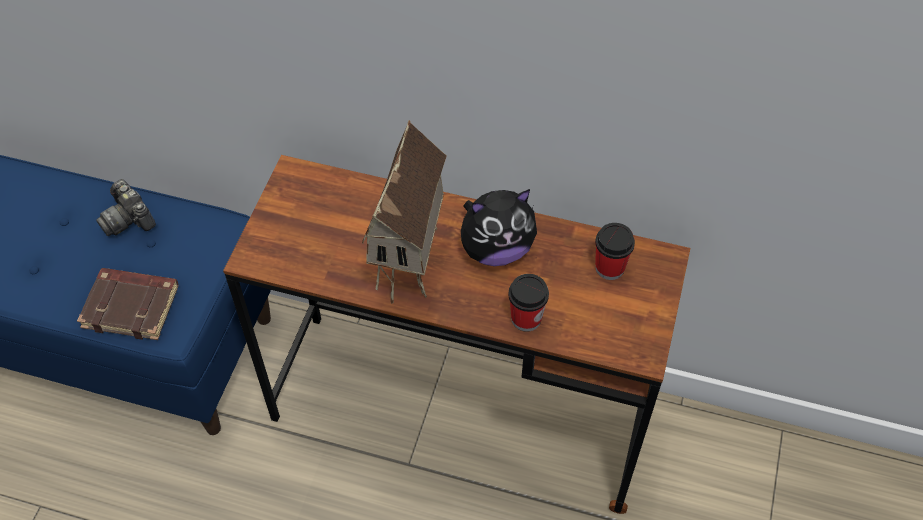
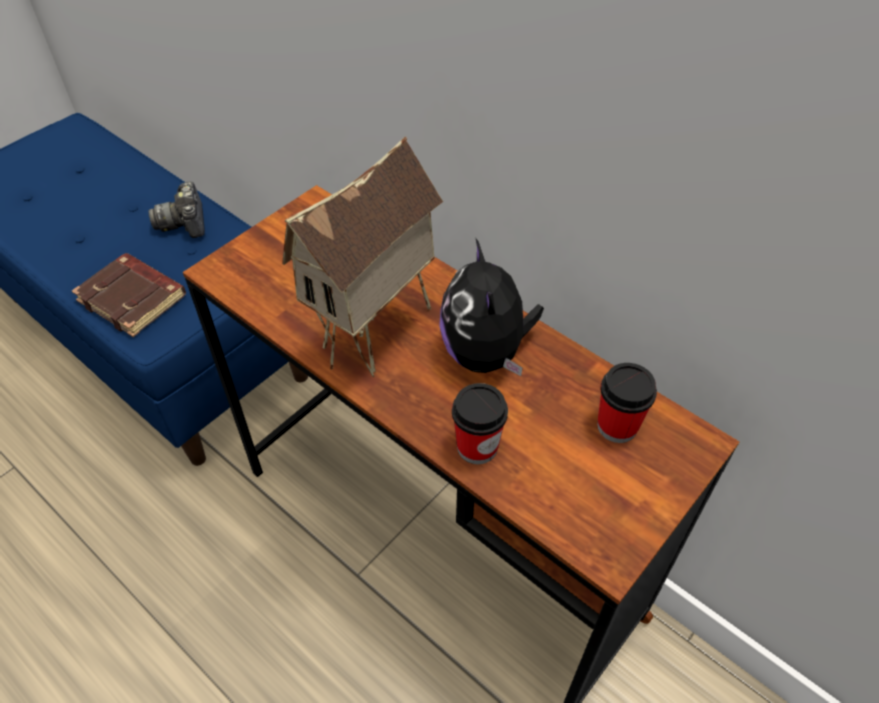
camera: 25 degrees right, 5 degrees down
(496, 249) = (486, 354): plush toy -> plush toy turned 75 degrees clockwise

